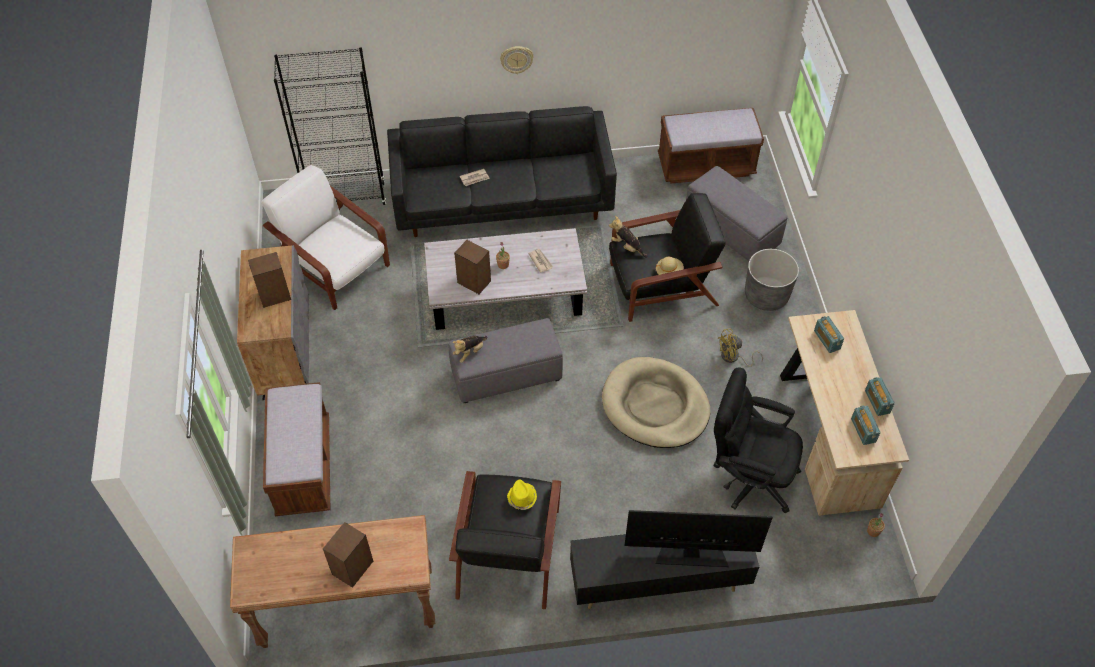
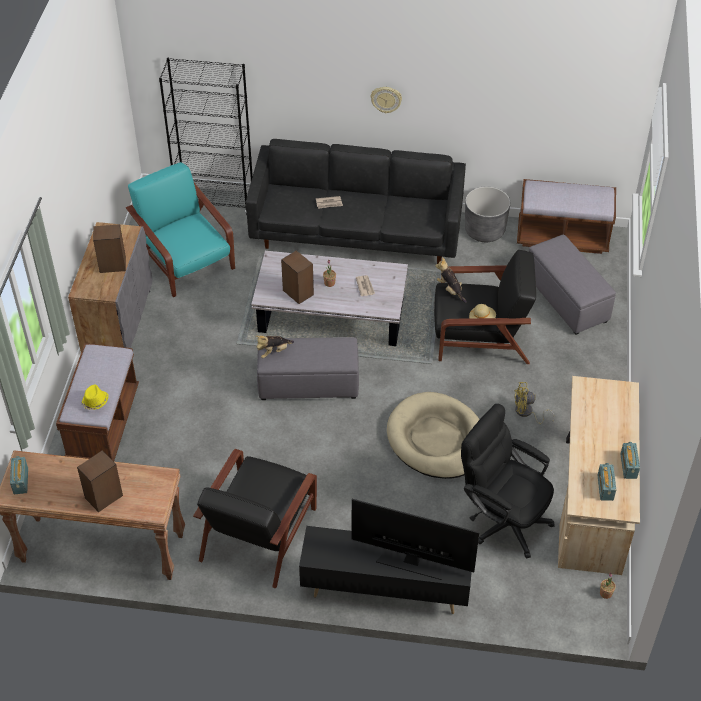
camera: 15 degrees right, 5 degrees down
(333, 265) = (184, 259): white armchair -> turquoise armchair
(522, 498) = (277, 483): yellow hat -> yellow hat (95, 402)
(766, 295) = (579, 364): grey planter -> grey planter (484, 230)
(826, 340) = (601, 403): radio -> radio (20, 481)

